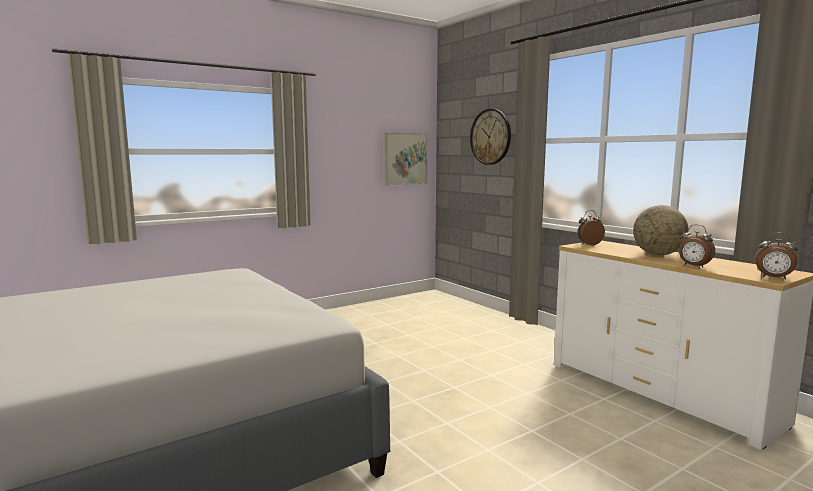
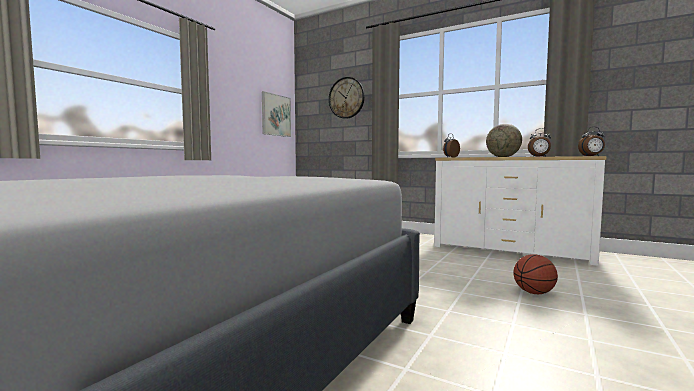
camera: 25 degrees left, 5 degrees down
(579, 473) = (534, 293): none -> basketball

